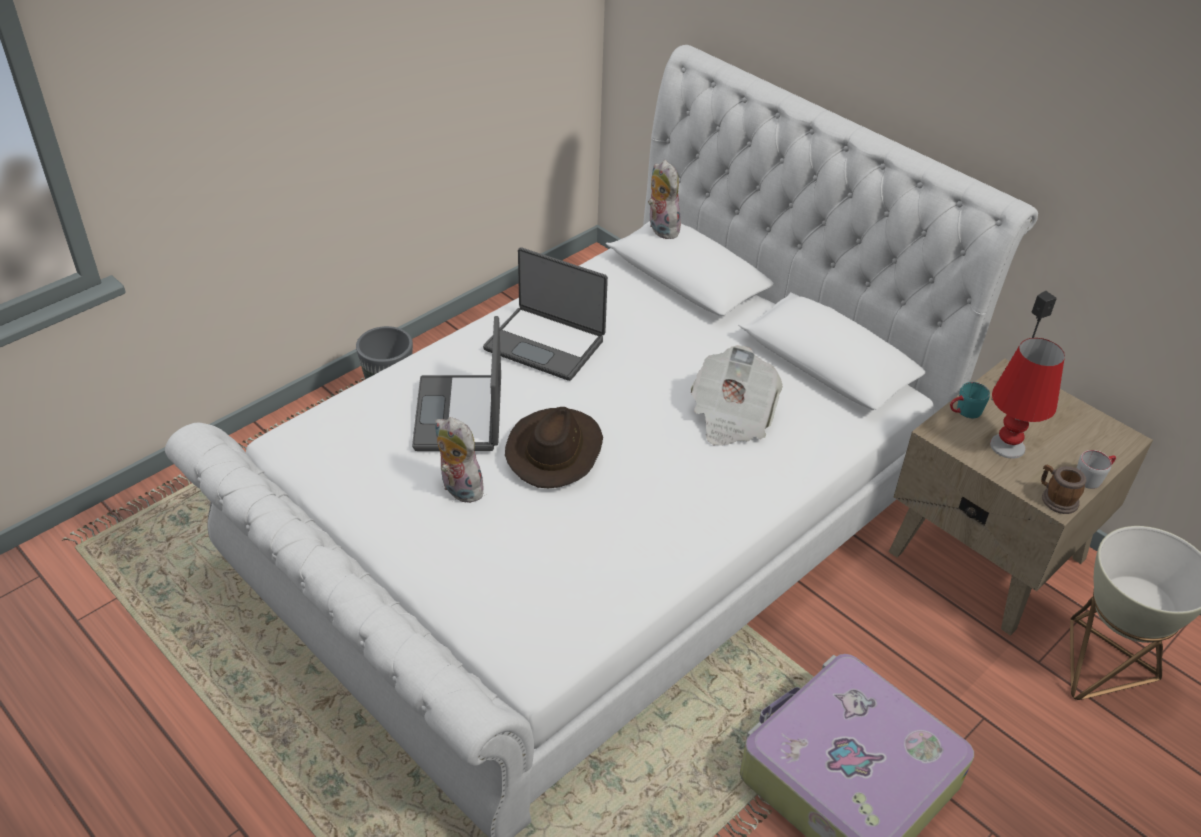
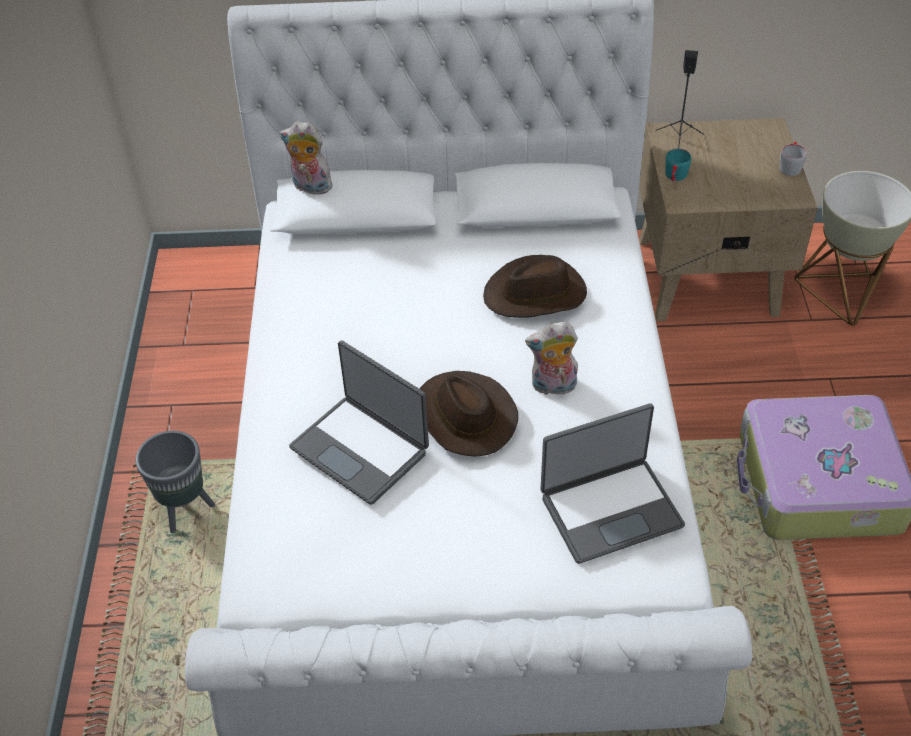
camera: 45 degrees left, 5 degrees up
(458, 489) = (441, 504): plush toy -> plush toy (553, 387)
(546, 343) = (335, 344): laptop -> laptop (610, 509)
(731, 416) = (535, 294): newspaper -> brown hat
(1008, 446) = (726, 181): red table lamp -> none
(1055, 499) = (792, 195): mug -> none

